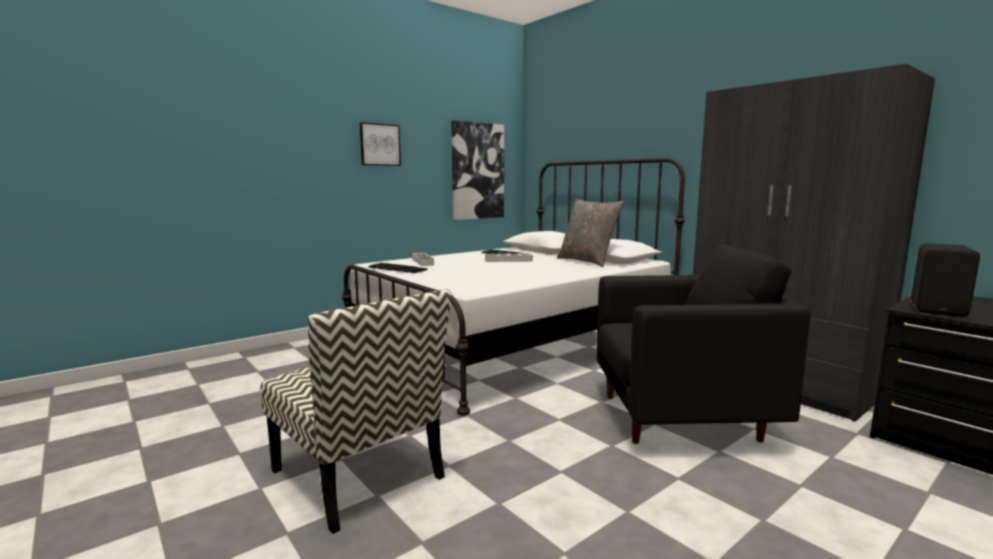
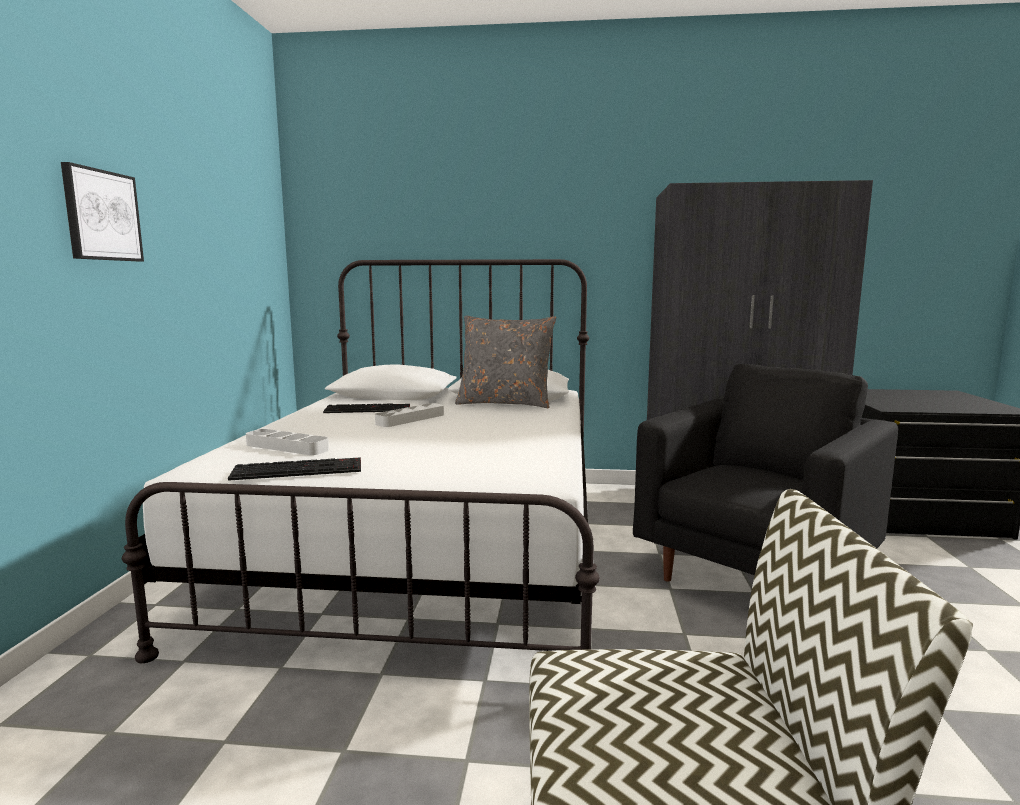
camera: 45 degrees left, 0 degrees up
(477, 171) = (242, 273): picture -> none
(939, 309) = (898, 404): black speaker -> none

